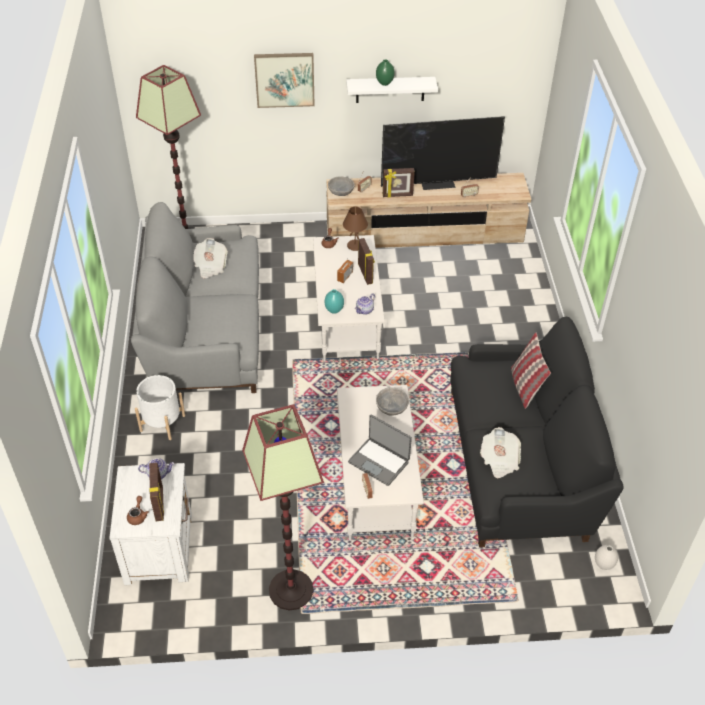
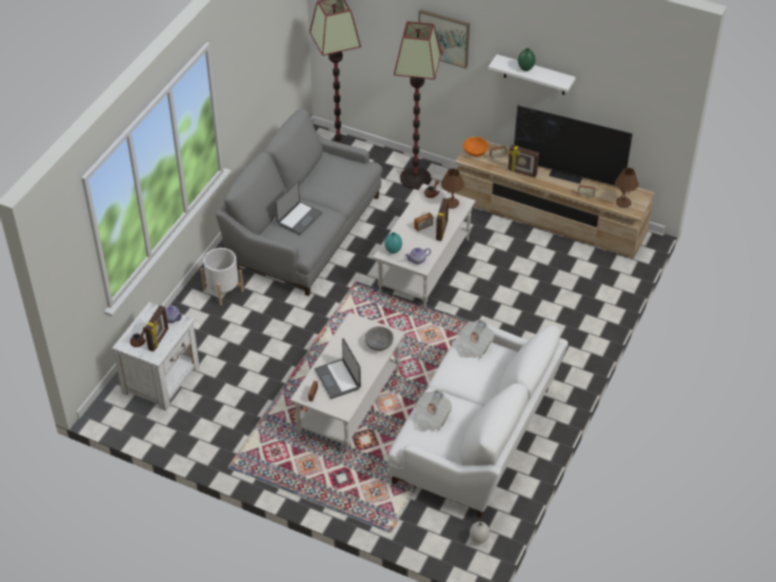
camera: 30 degrees right, 0 degrees up
(210, 266) = (324, 177): newspaper -> newspaper (473, 346)
(214, 315) = (298, 218): none -> laptop
(290, 590) = (231, 448): floor lamp -> floor lamp (415, 178)
(340, 192) = (475, 152): grey bowl -> orange bowl
(505, 190) = (623, 202): none -> brown table lamp
(520, 462) = (475, 437): black sofa -> white sofa
(525, 387) = (500, 373): pillow -> none

